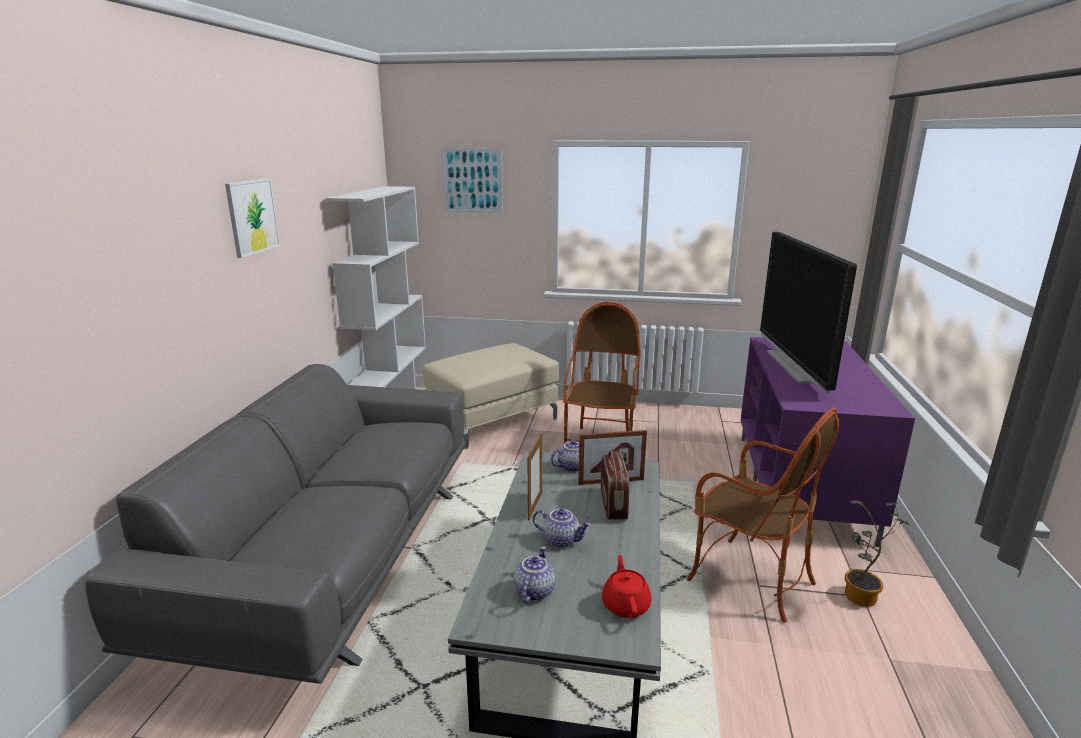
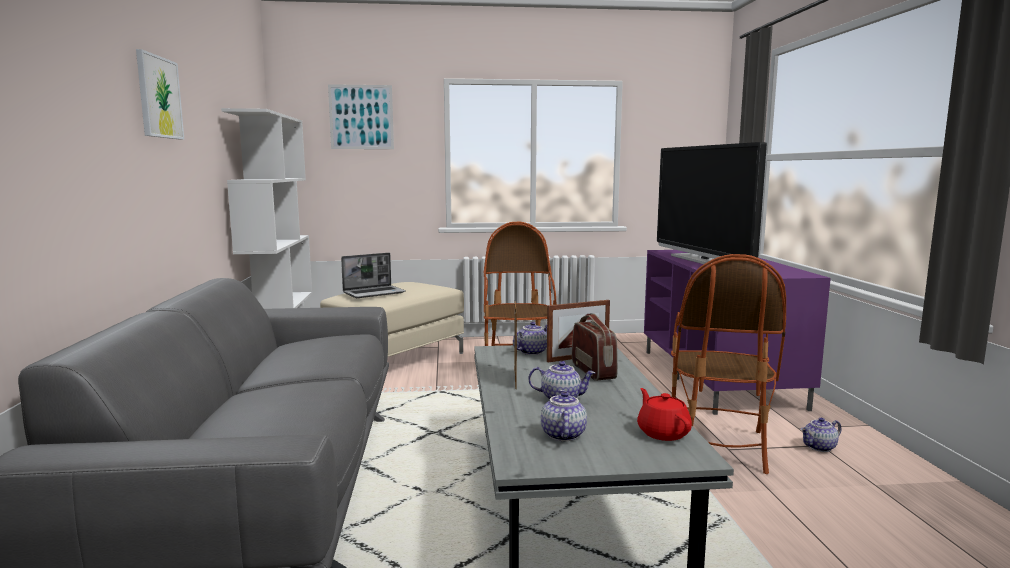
camera: 15 degrees left, 10 degrees down
(470, 362) = (374, 293): none -> laptop
(749, 579) = (718, 446): armchair -> armchair turned 75 degrees clockwise
(858, 599) = (819, 447): potted plant -> teapot

